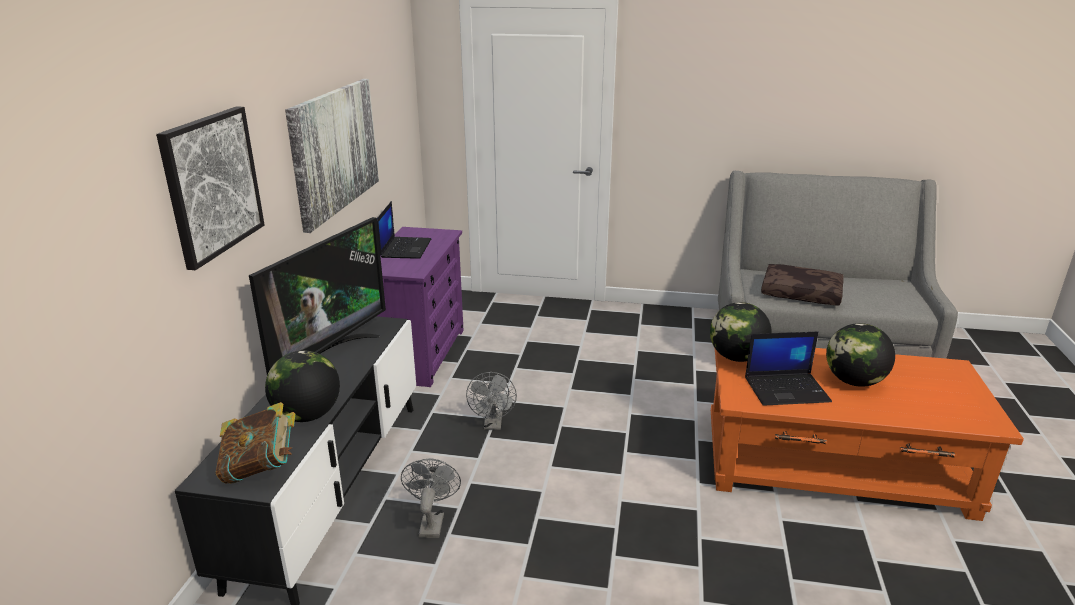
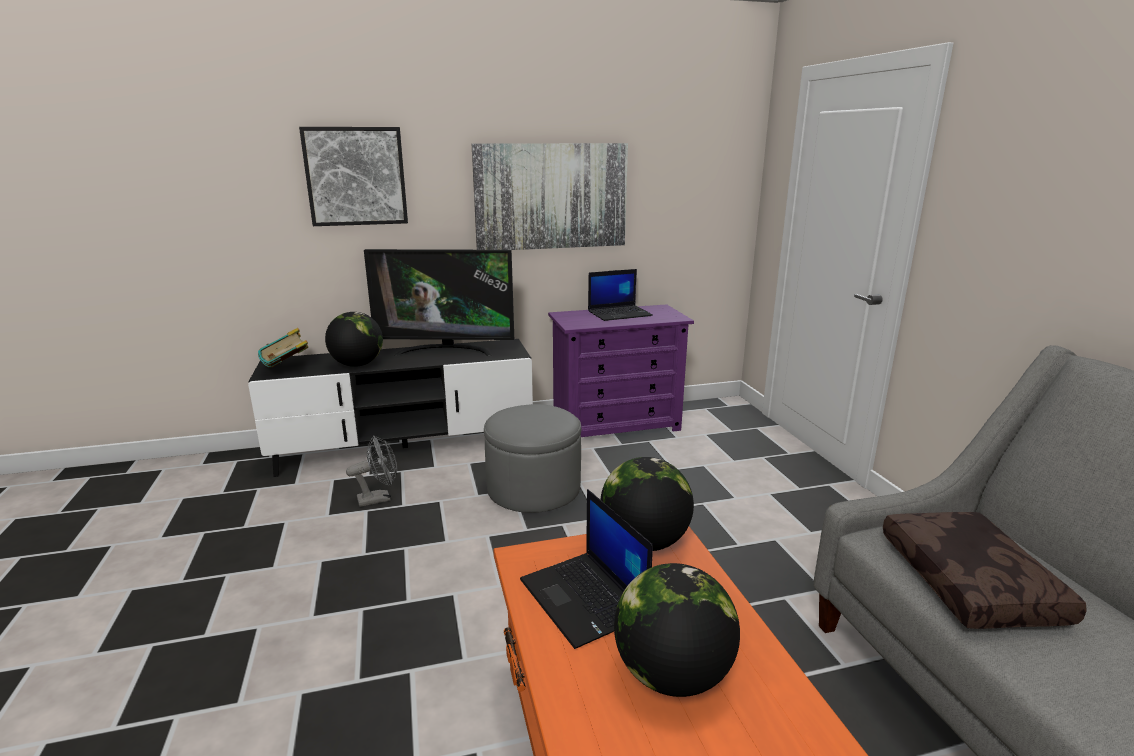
camera: 65 degrees right, 5 degrees down
(493, 425) = (534, 488): grey fan -> grey ottoman

